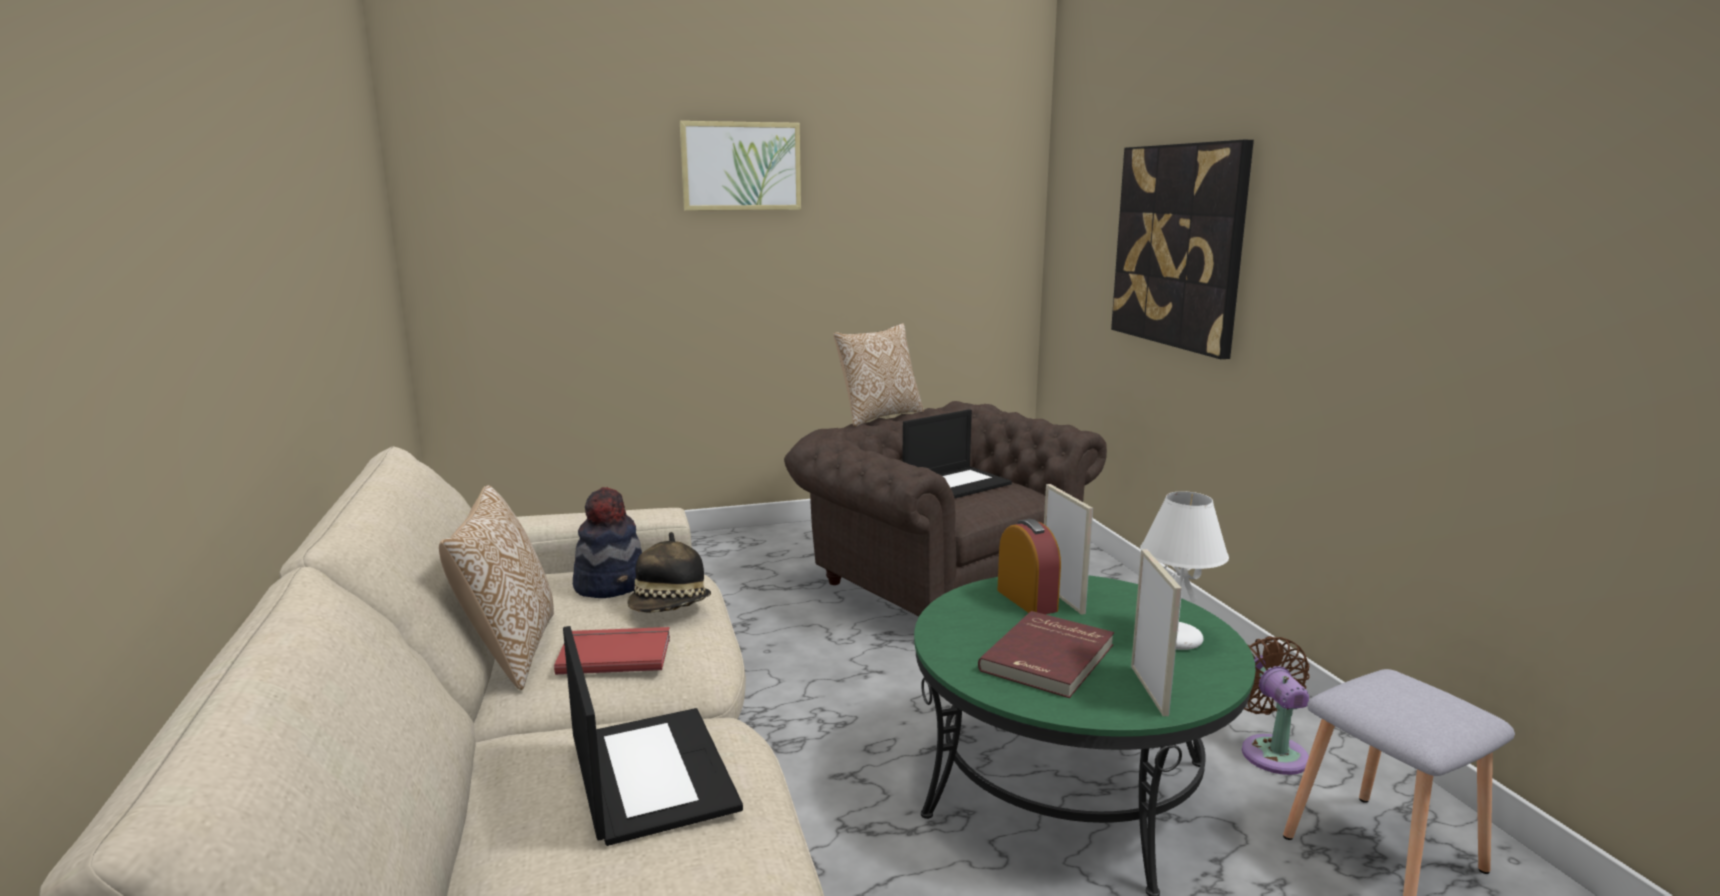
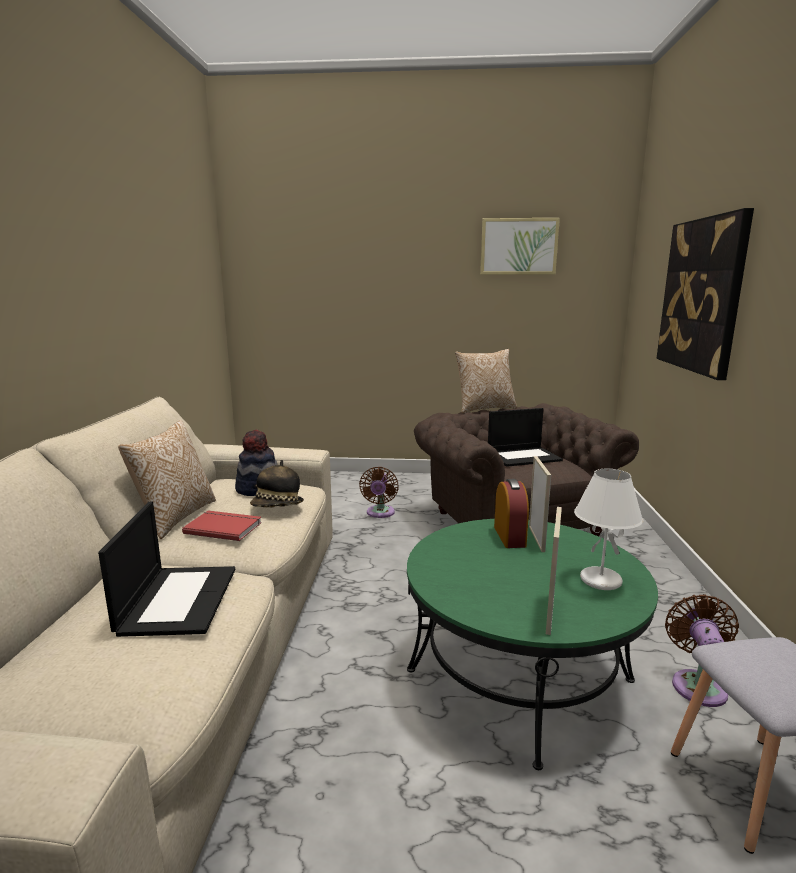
camera: 20 degrees right, 0 degrees up
(738, 598) = (380, 513): none -> brown fan
(741, 166) = (417, 247): picture -> picture (518, 246)
(1050, 658) = (494, 577): red book -> none

